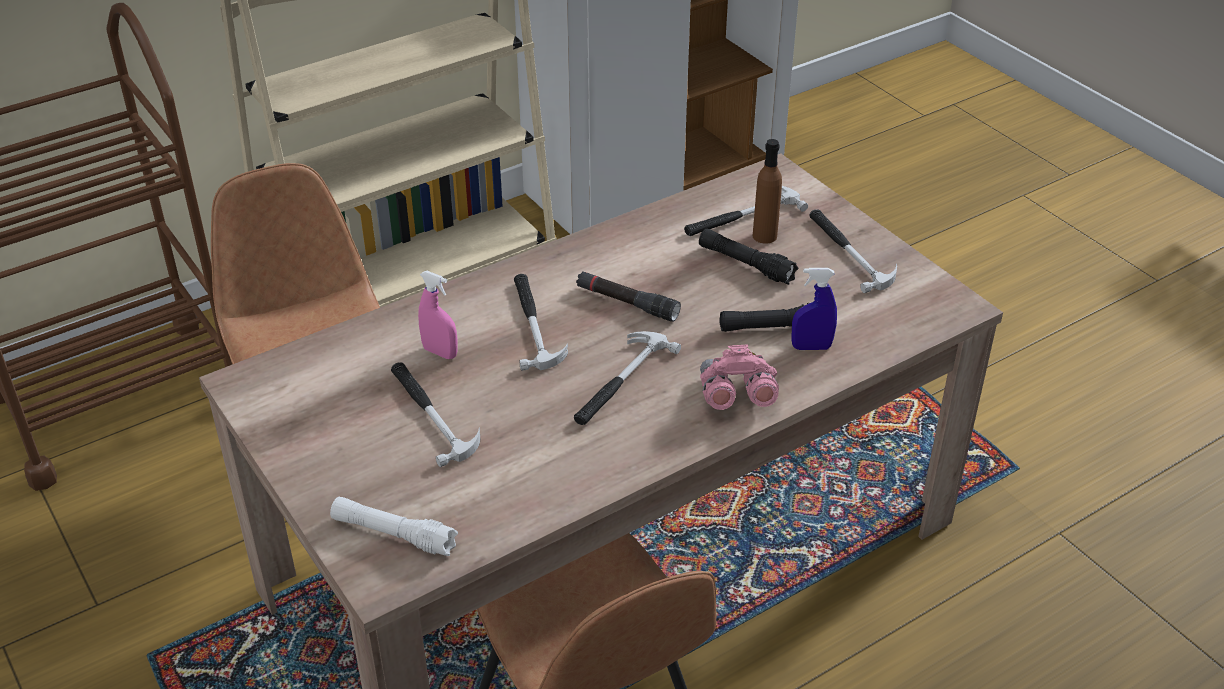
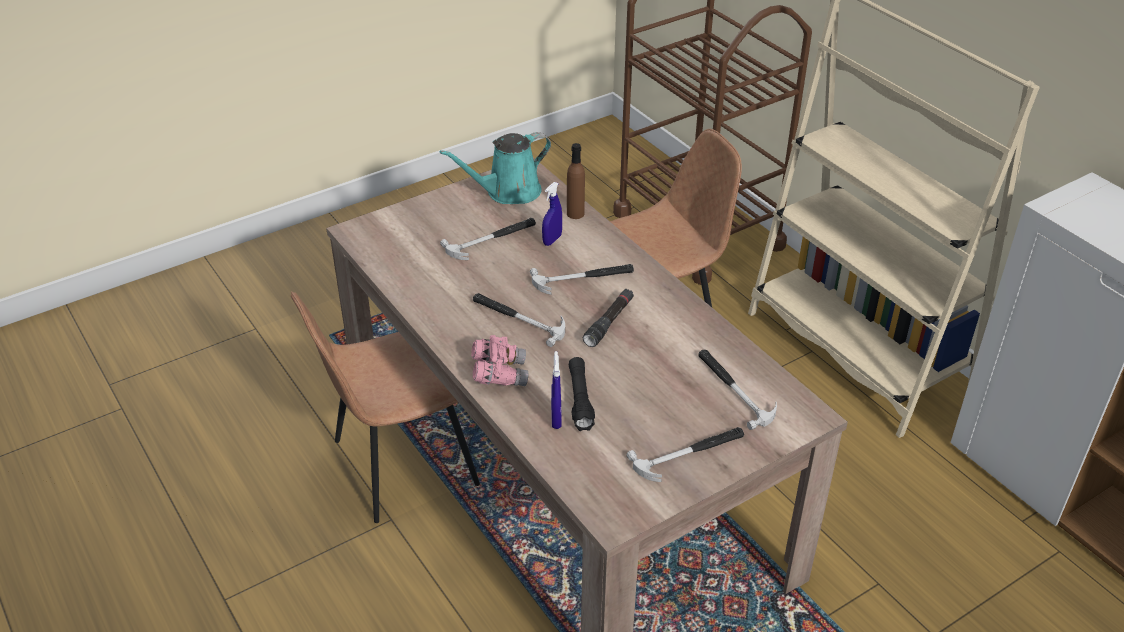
camera: 90 degrees right, 0 degrees up
(303, 399) = (508, 192): none -> turquoise watering can
(393, 534) = (389, 232): white flashlight -> none
(440, 352) = (552, 240): pink spray bottle -> blue spray bottle
(746, 264) = (664, 388): black flashlight -> none
(764, 236) = (707, 402): brown bottle -> brown bottle (575, 214)

